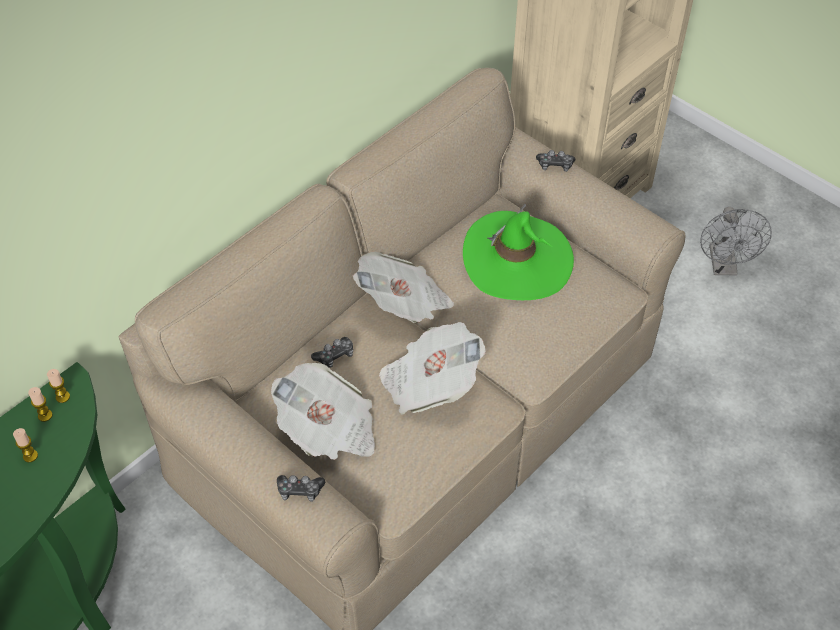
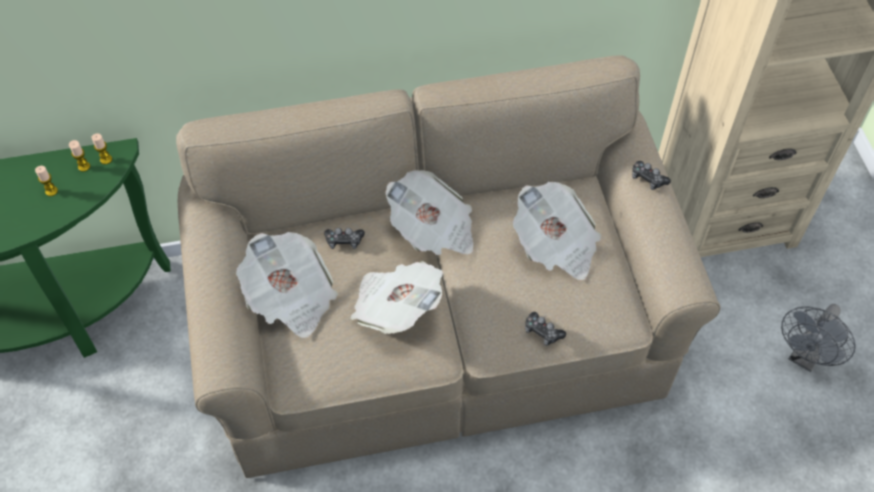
camera: 35 degrees right, 5 degrees up
(300, 491) = (217, 332): game controller -> game controller (542, 332)
(517, 260) = (555, 245): green hat -> newspaper

